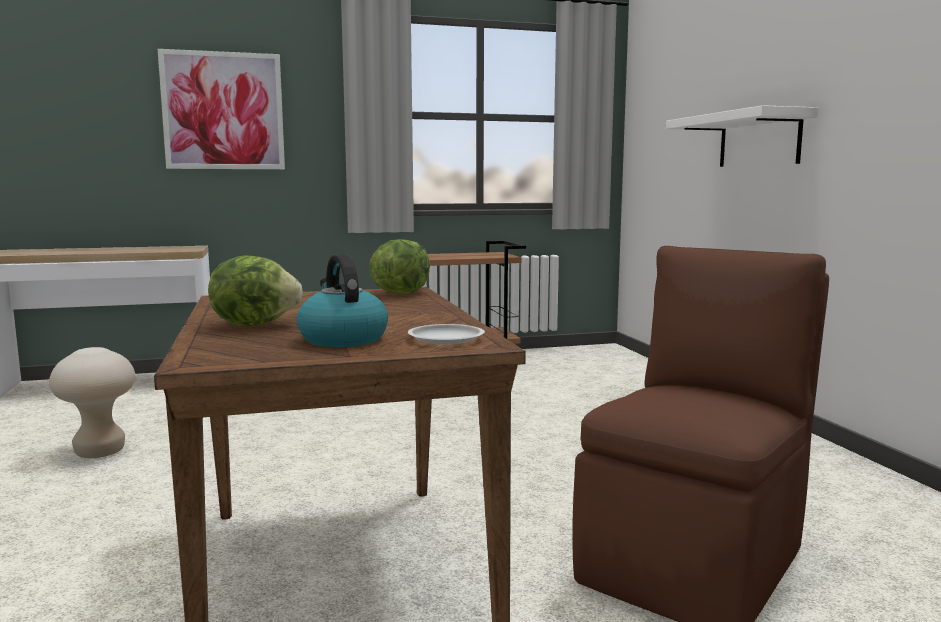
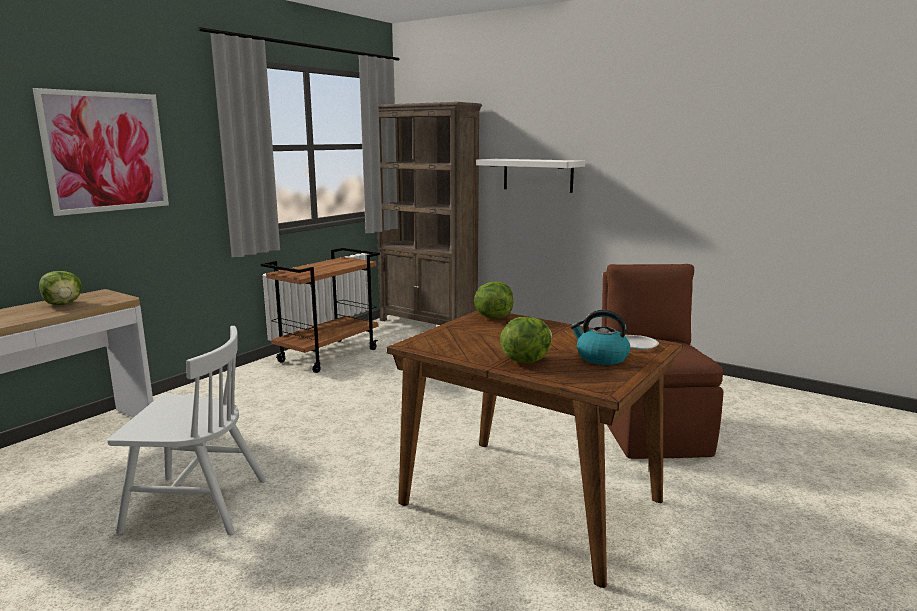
camera: 40 degrees left, 5 degrees up
(100, 452) = (196, 505): beige stool -> white chair
(145, 249) = (64, 304): none -> lettuce
(623, 360) = (428, 324): none -> brown bookcase

